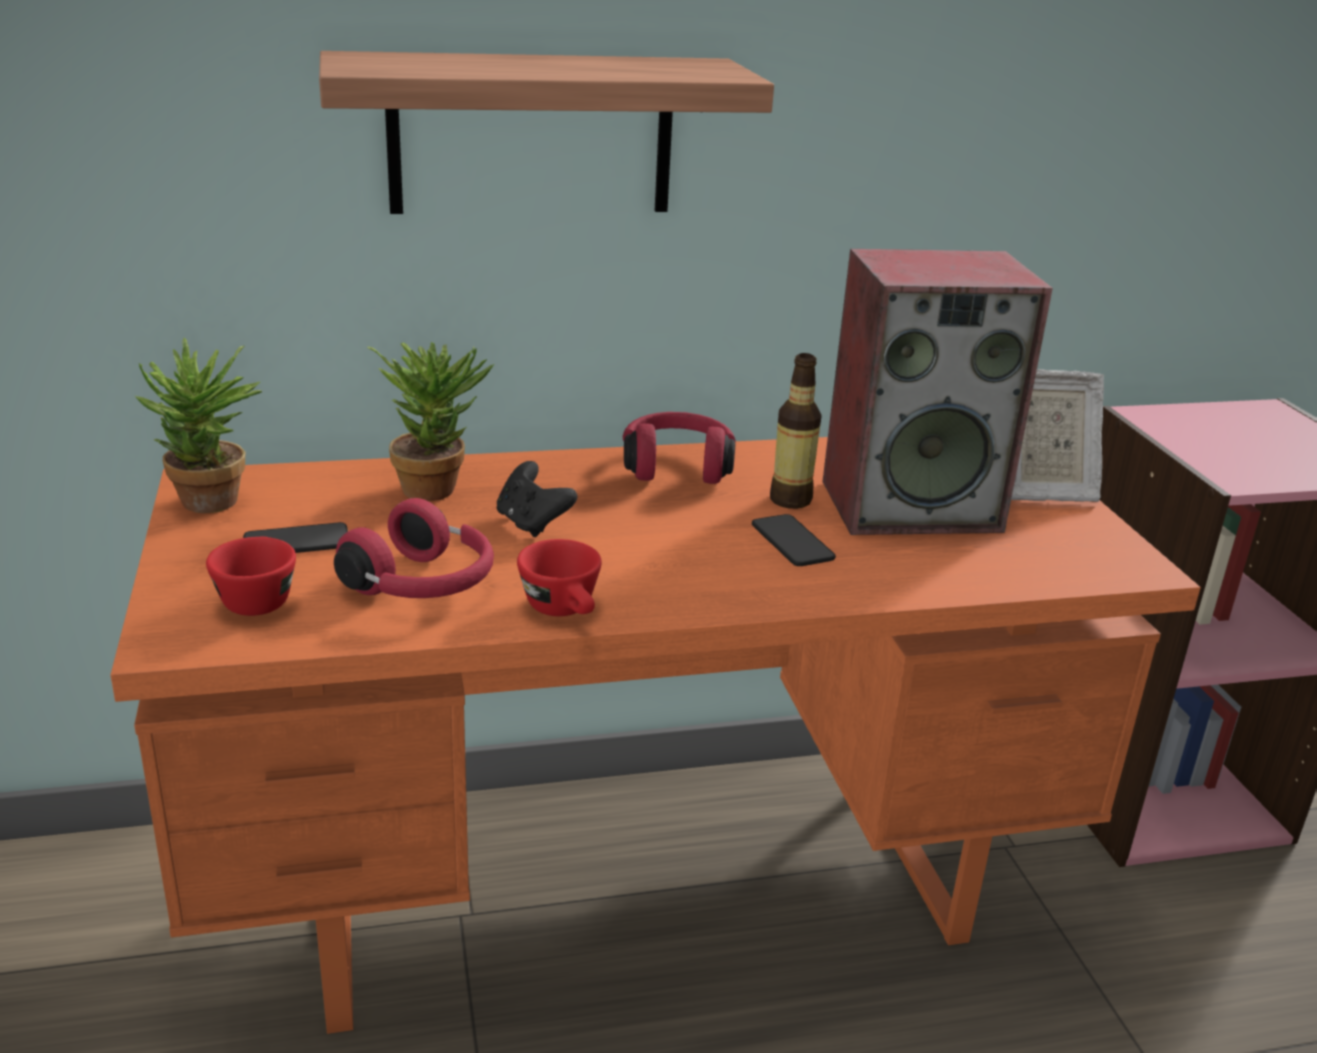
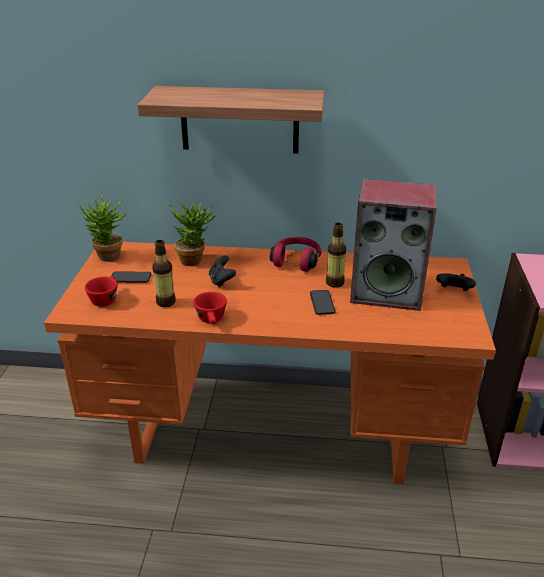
camera: 20 degrees right, 5 degrees up
(423, 585) = (166, 302): red headphones -> bottle
(1039, 489) = (453, 291): picture frame -> black game controller

